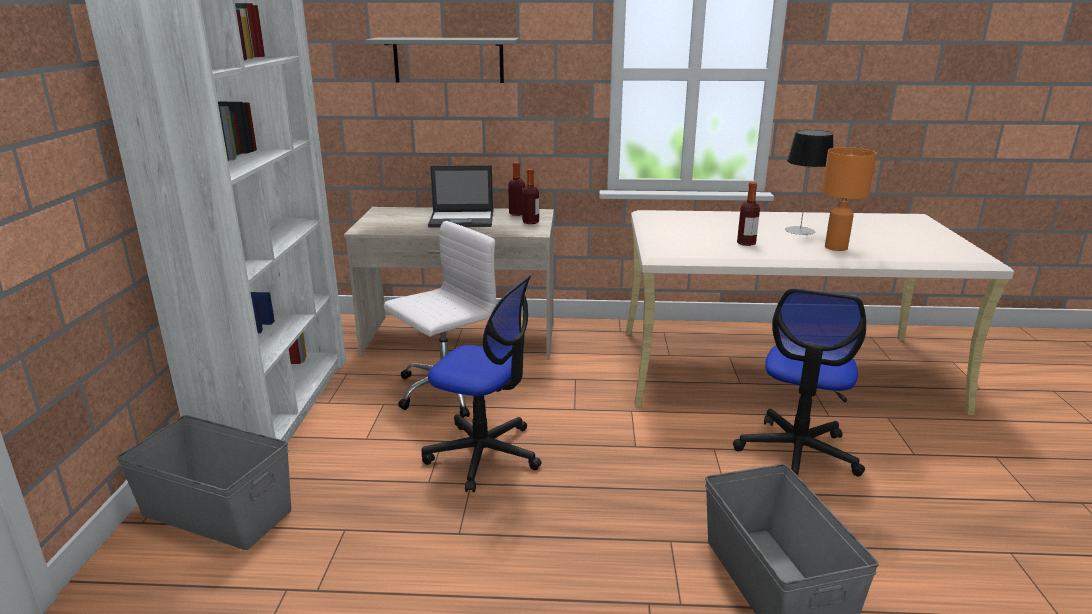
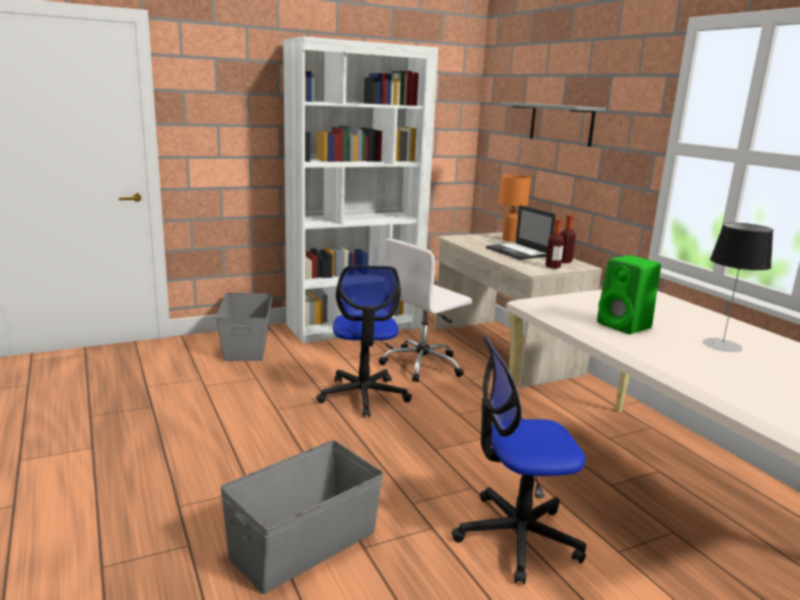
camera: 60 degrees right, 5 degrees down
(444, 392) = (423, 365): white office chair -> white office chair turned 120 degrees clockwise
(746, 243) = (625, 326): bottle -> green speaker
(836, 247) = (697, 364): orange table lamp -> orange table lamp (509, 240)

